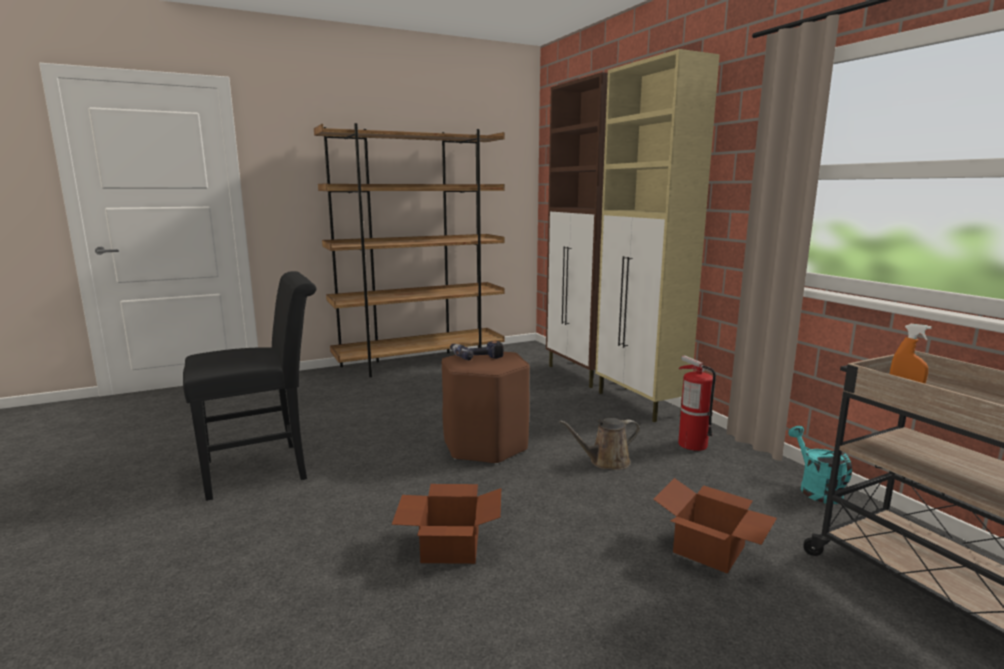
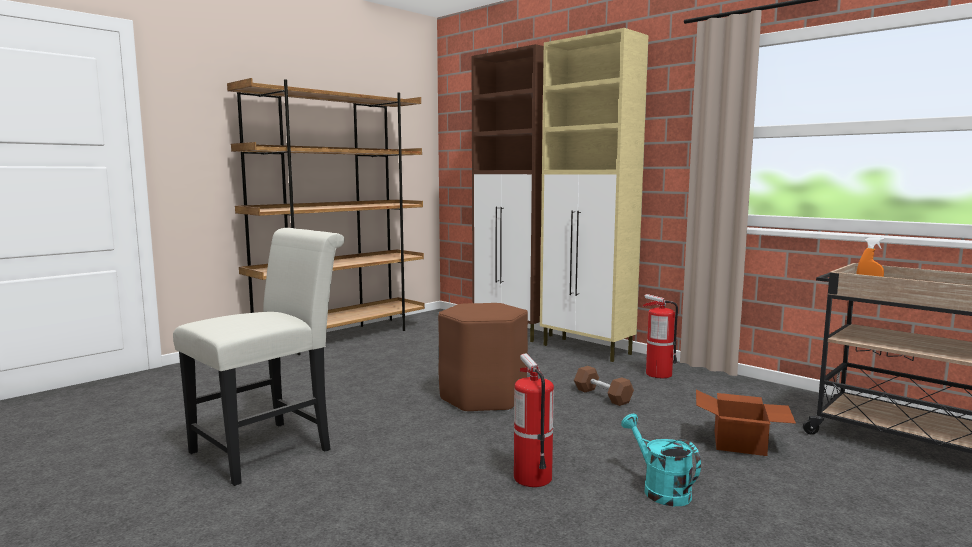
camera: 20 degrees left, 5 degrees down
(264, 468) = (270, 448): black chair -> white chair
(448, 545) = (532, 477): cardboard box -> fire extinguisher
(476, 357) = (472, 308): power drill -> none
(606, 462) = (602, 396): brown watering can -> brown dumbbell
(815, 489) = (774, 392): turquoise watering can -> turquoise watering can (660, 489)

